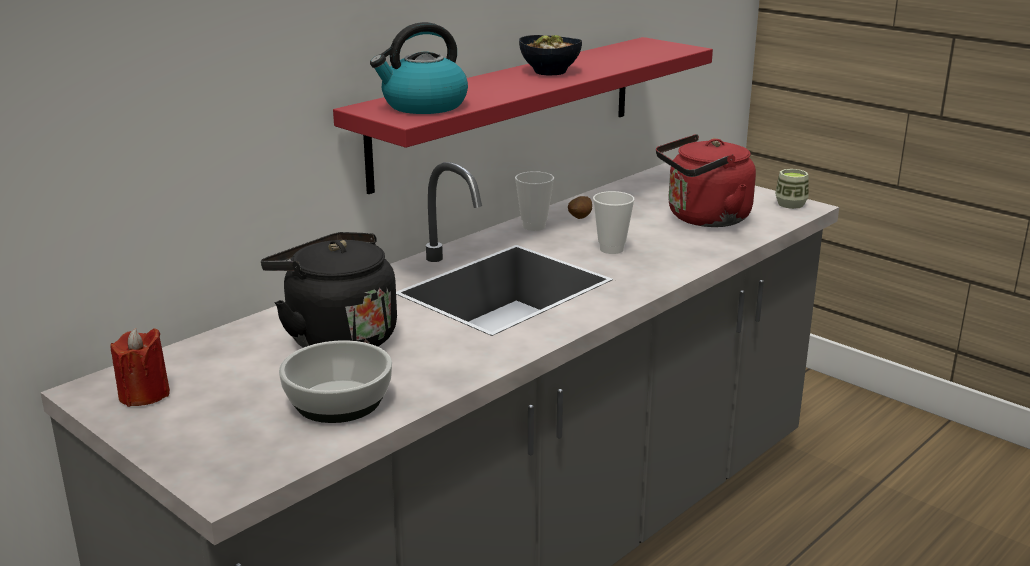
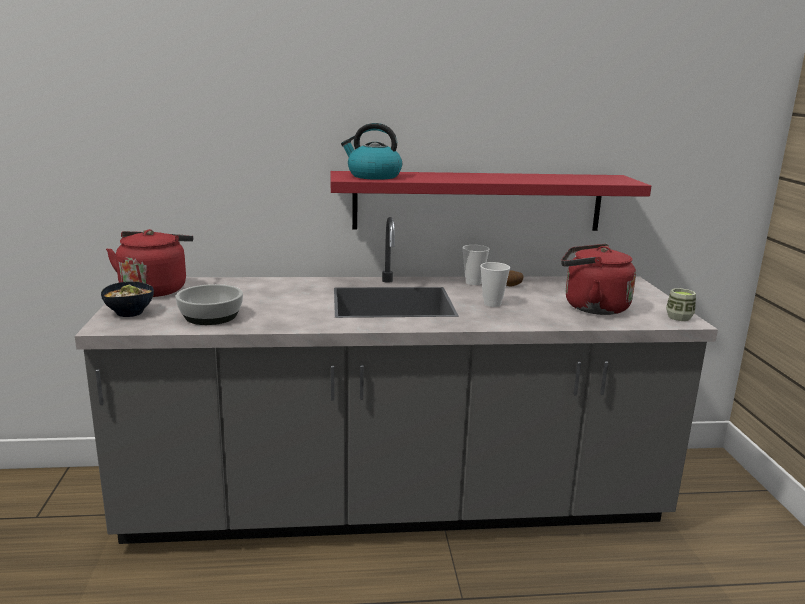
camera: 40 degrees right, 5 degrees down
(144, 394) = (155, 289): red candle -> red kettle
(336, 337) = (267, 295): black kettle -> none
(549, 71) = (495, 177): bowl -> bowl (130, 312)

